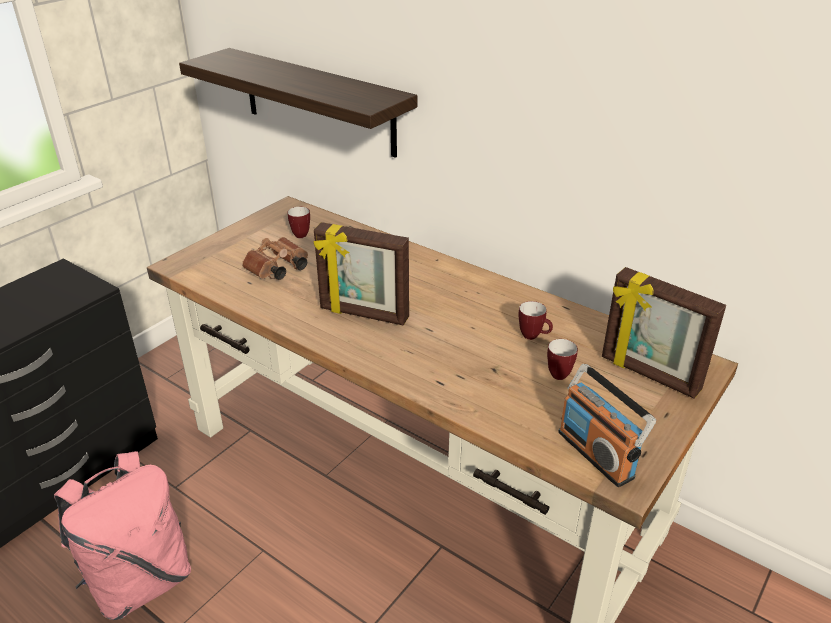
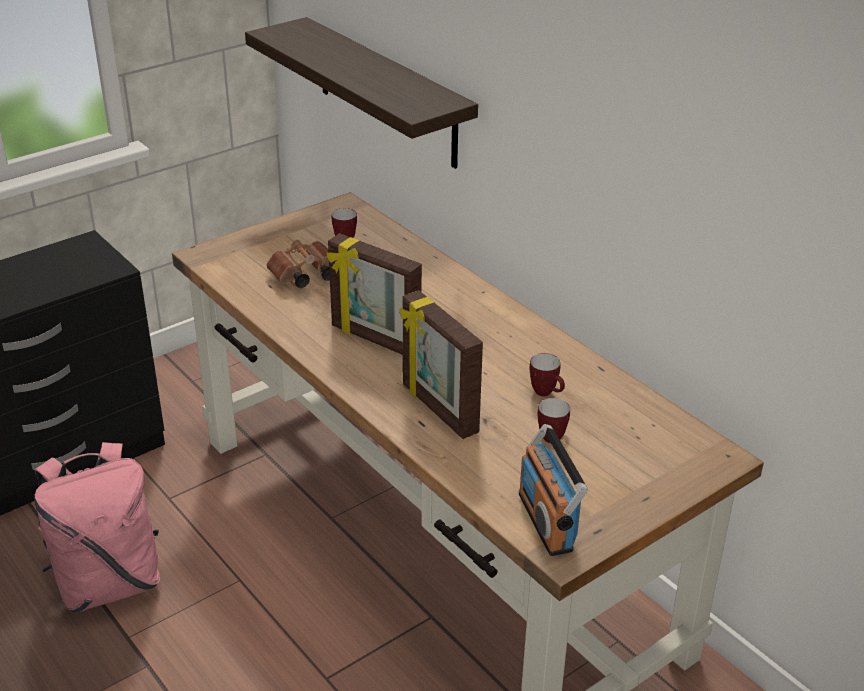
camera: 15 degrees right, 0 degrees up
(649, 375) = (652, 455): picture frame -> picture frame (438, 409)

